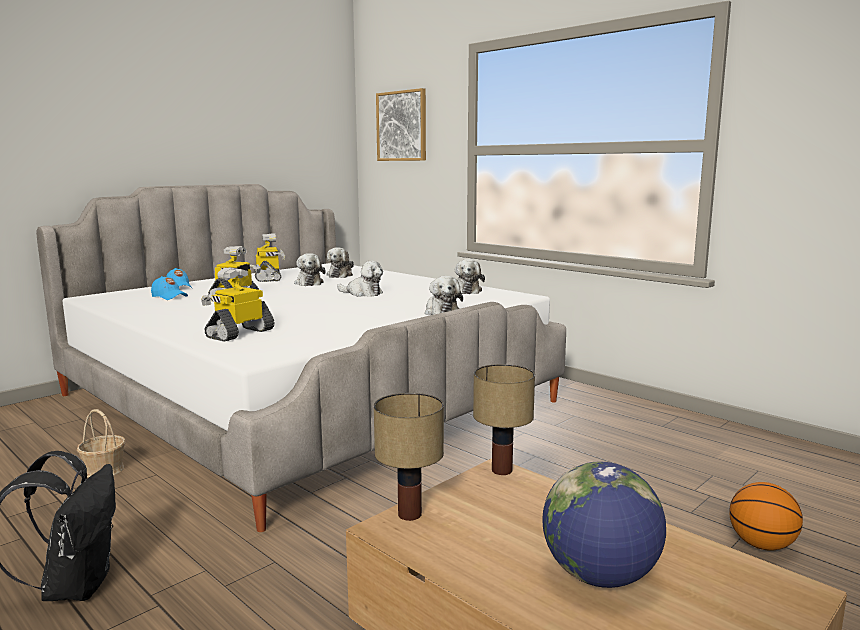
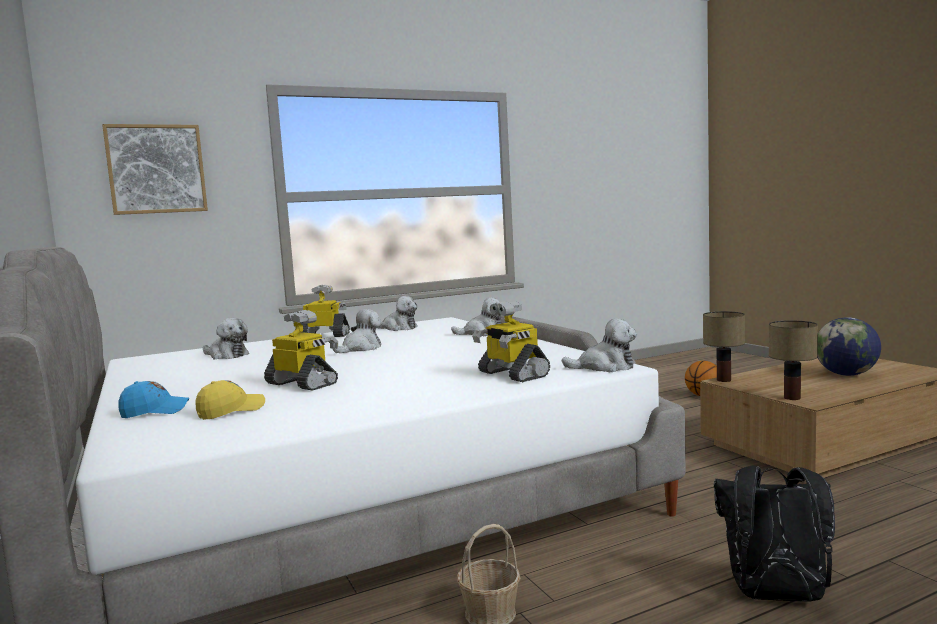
camera: 70 degrees left, 5 degrees down
(169, 297) = (231, 411): blue cap -> yellow cap
(268, 278) = (178, 377): toy robot -> toy robot (325, 336)
(309, 283) = (255, 363): plush toy -> plush toy (604, 367)

